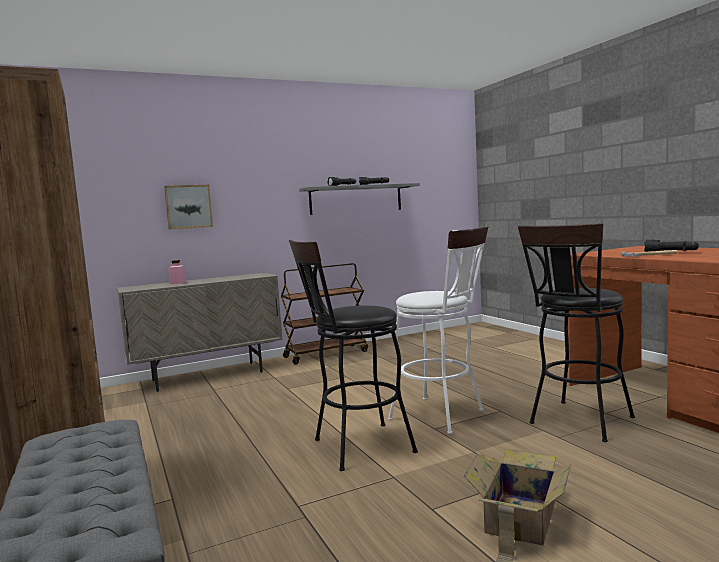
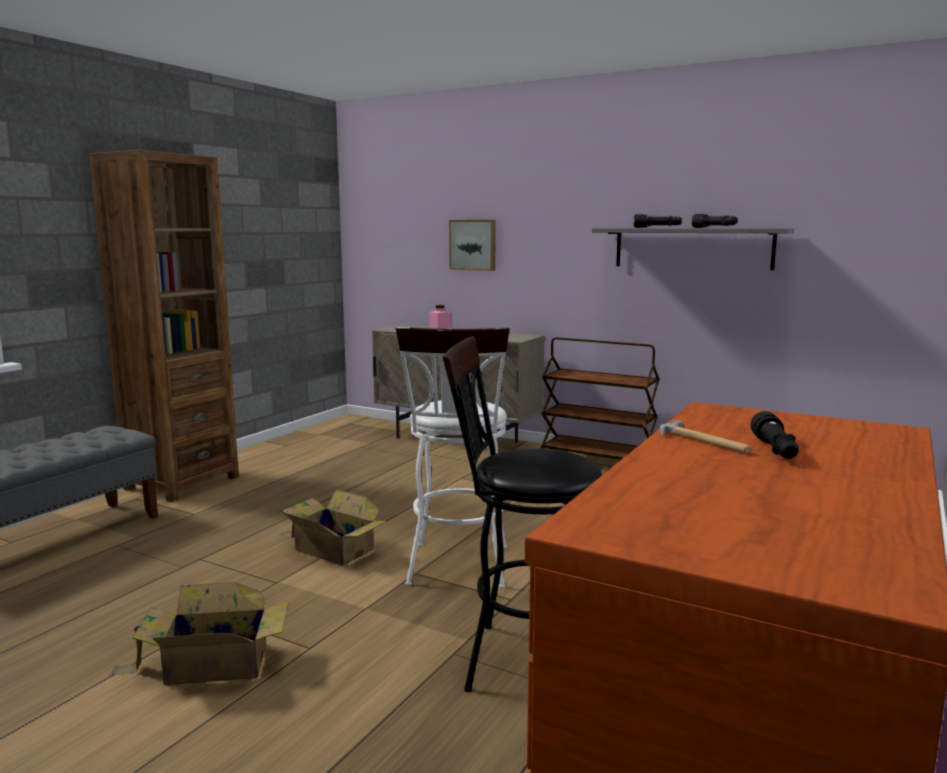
camera: 55 degrees right, 5 degrees up
(355, 447) = (332, 549): black stool -> cardboard box

